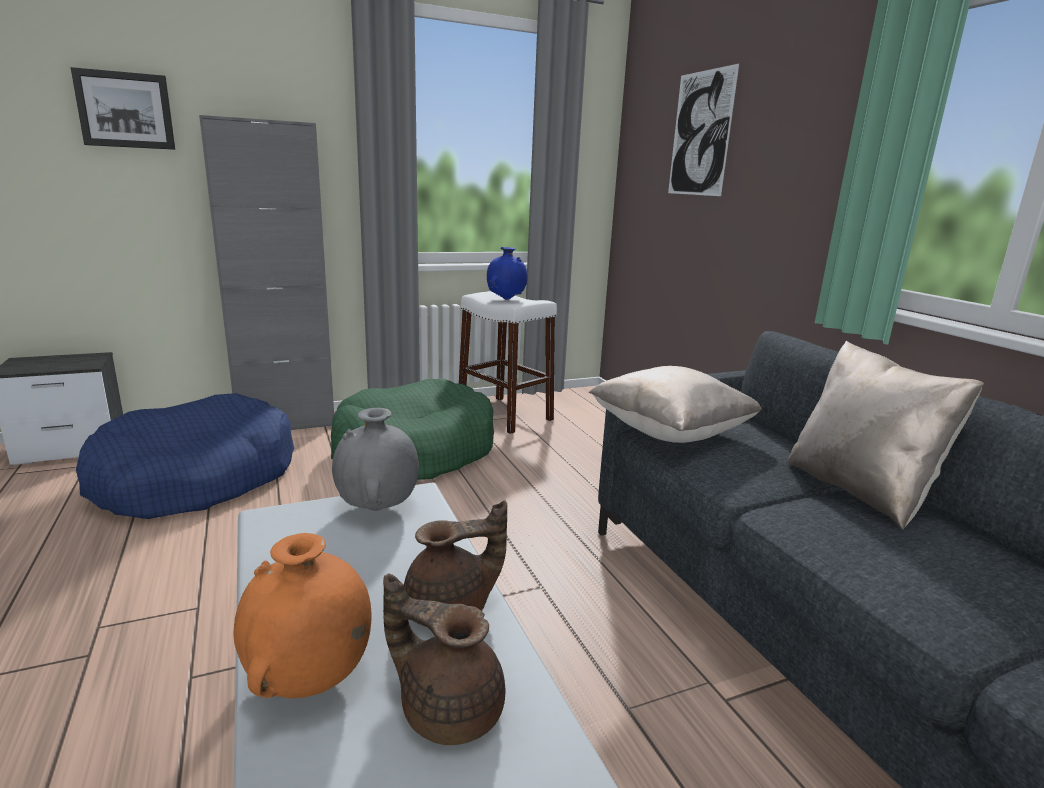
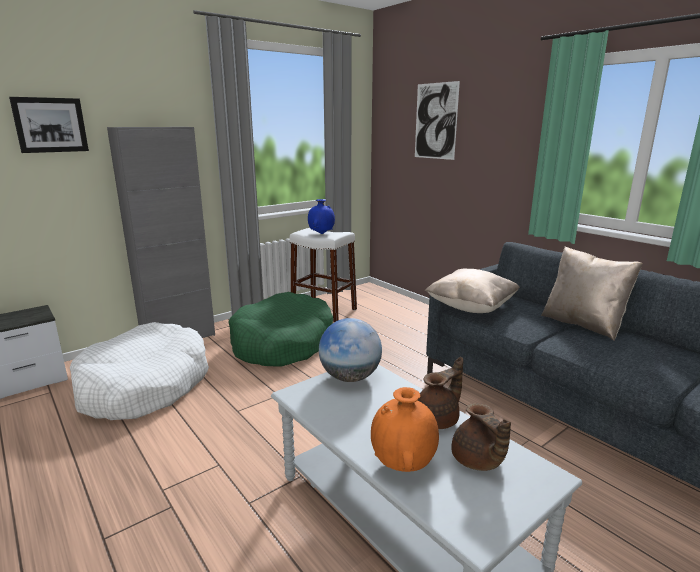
camera: 15 degrees left, 0 degrees up
(196, 478) = (144, 386): blue dog bed -> white dog bed
(378, 509) = (350, 377): grey vase -> globe
(448, 708) = (477, 461): brown teapot -> brown teapot turned 120 degrees counterclockwise

